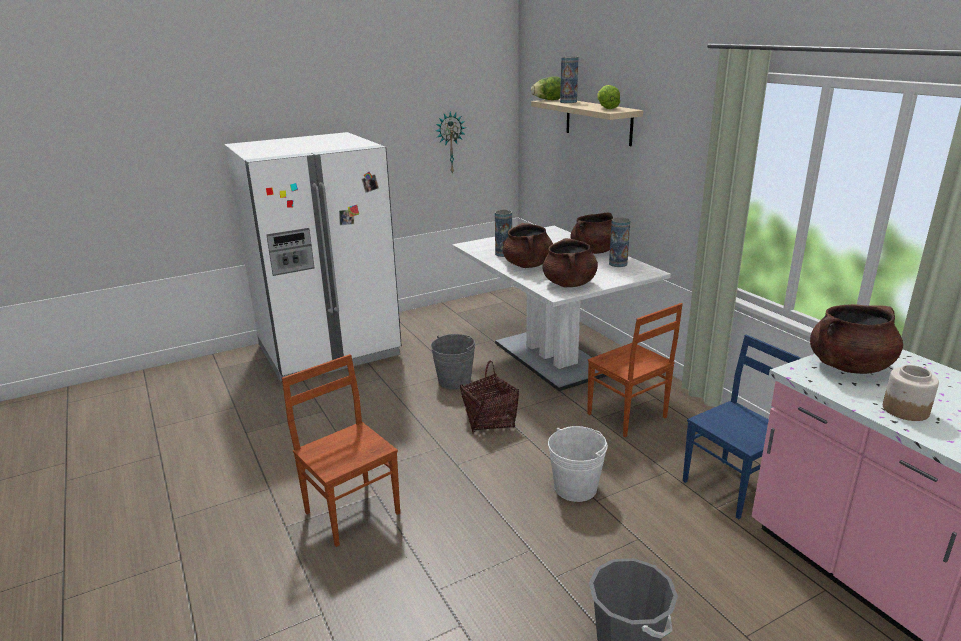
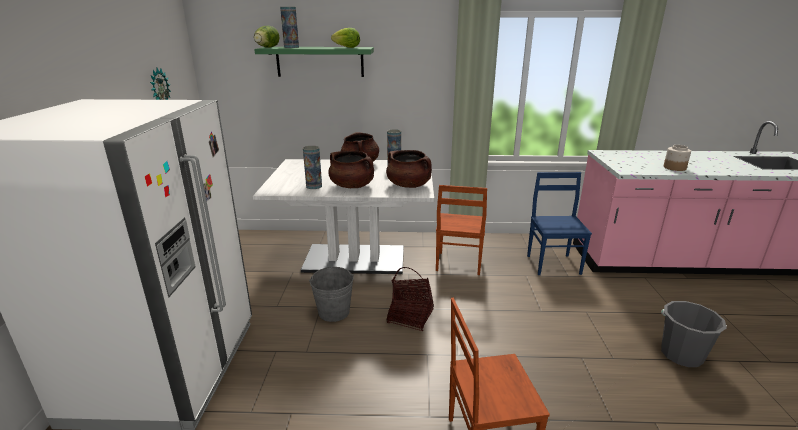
camera: 60 degrees left, 0 degrees up
(575, 488) = (523, 313): white bucket -> none
(598, 121) = (320, 61): beige shelf -> green shelf
(627, 416) = (458, 264): brown chair -> brown chair turned 105 degrees clockwise
(849, 366) = (623, 162): brown cooking pot -> none

